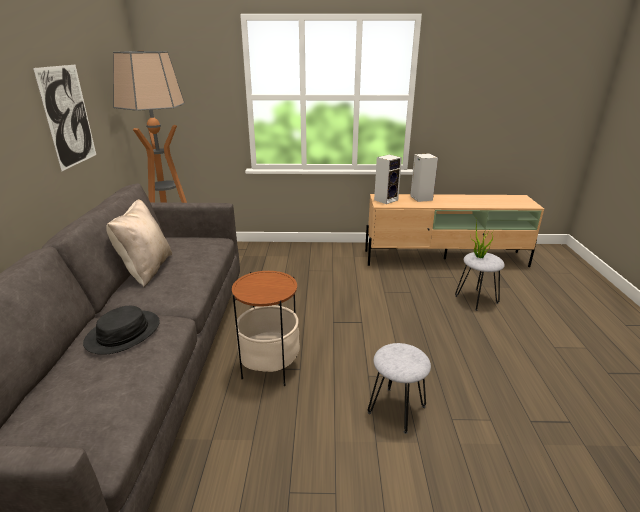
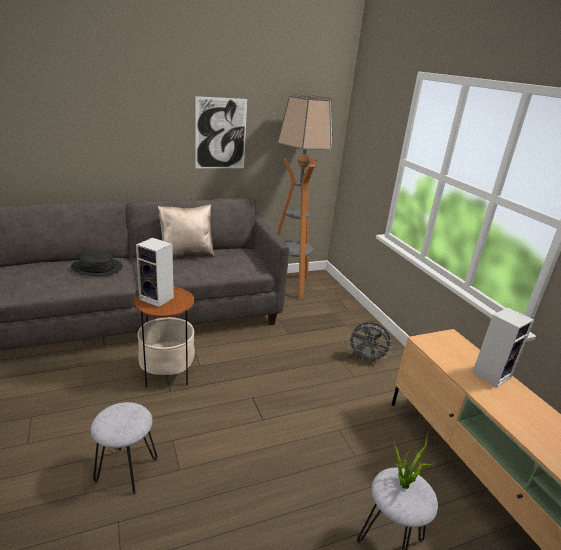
camera: 65 degrees right, 0 degrees up
(314, 260) = (366, 358): none -> grey fan
(386, 200) = (446, 344): speaker -> speaker (158, 298)

